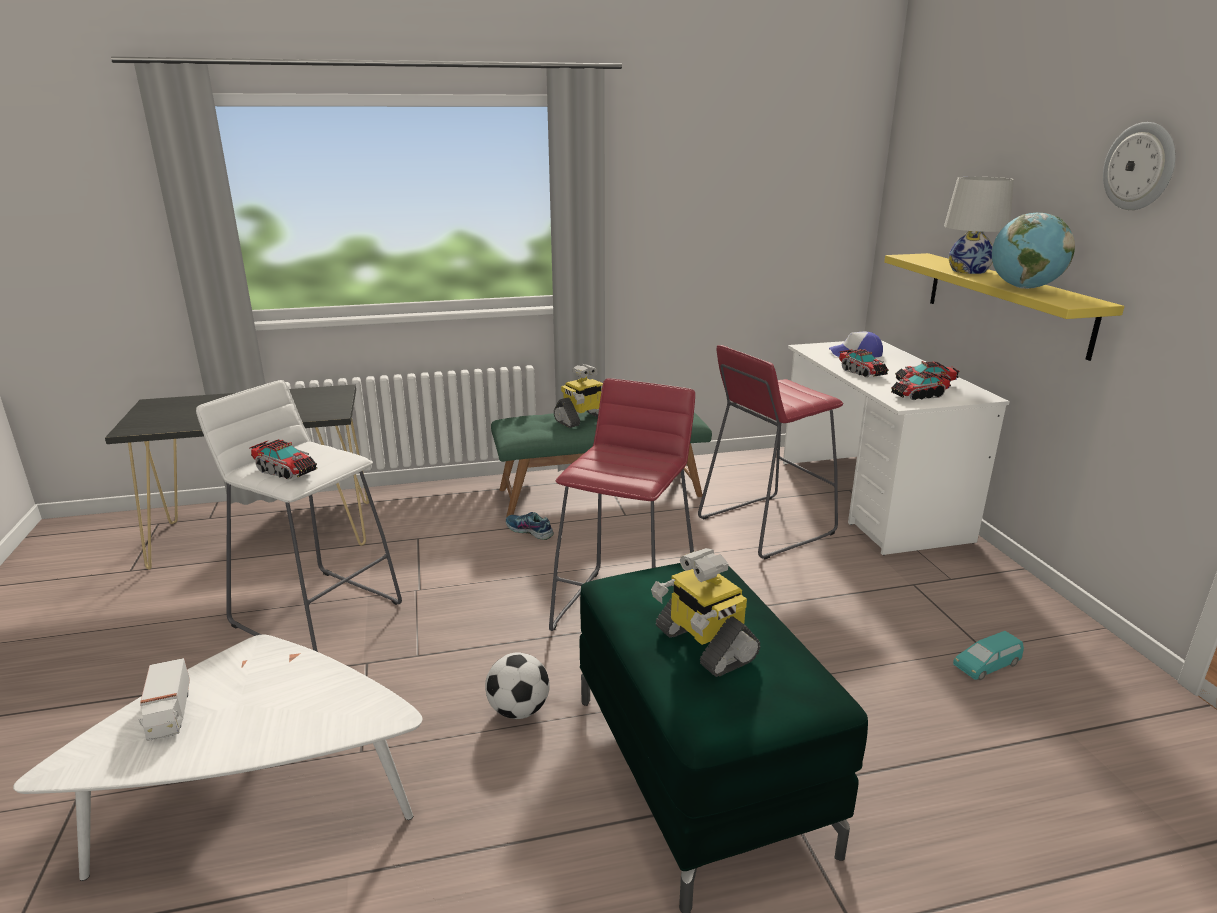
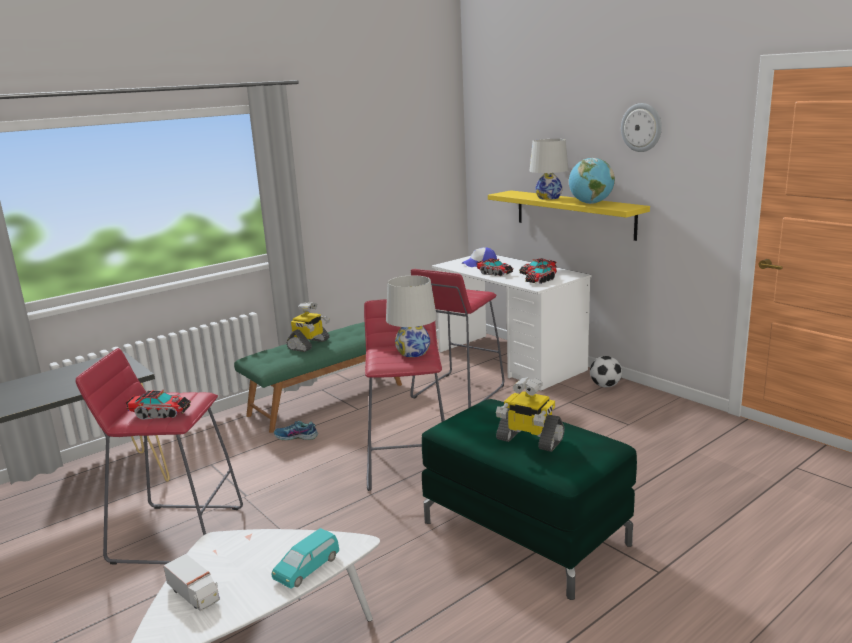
camera: 25 degrees left, 5 degrees down
(318, 612) = (177, 533): white stool -> red stool
(518, 710) = (388, 541): football -> football (605, 386)
(639, 463) = (413, 352): none -> white table lamp
(987, 665) = (636, 432): turquoise toy car -> turquoise toy car (307, 568)

